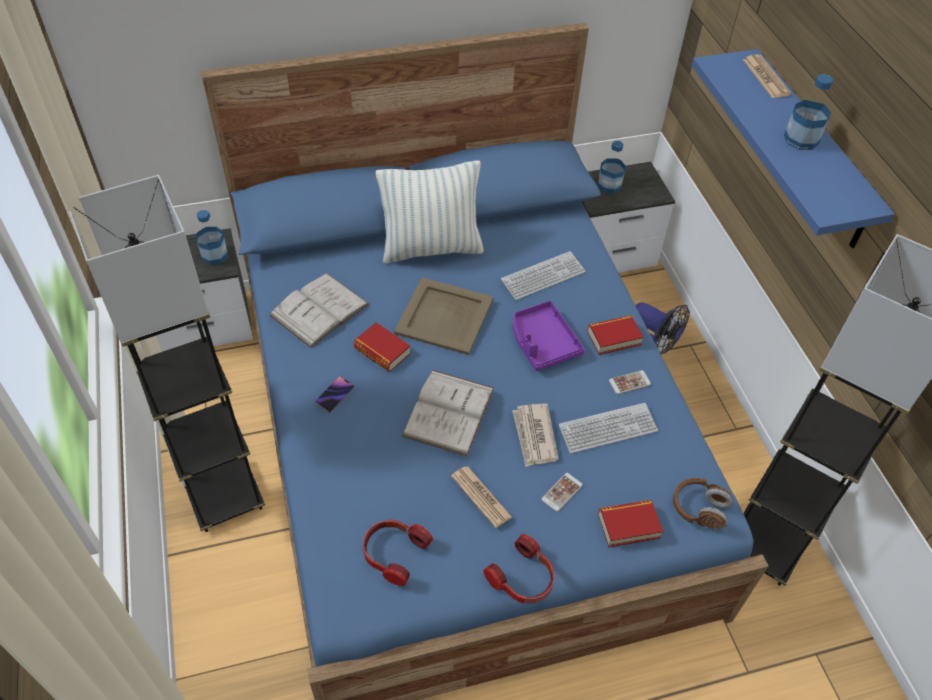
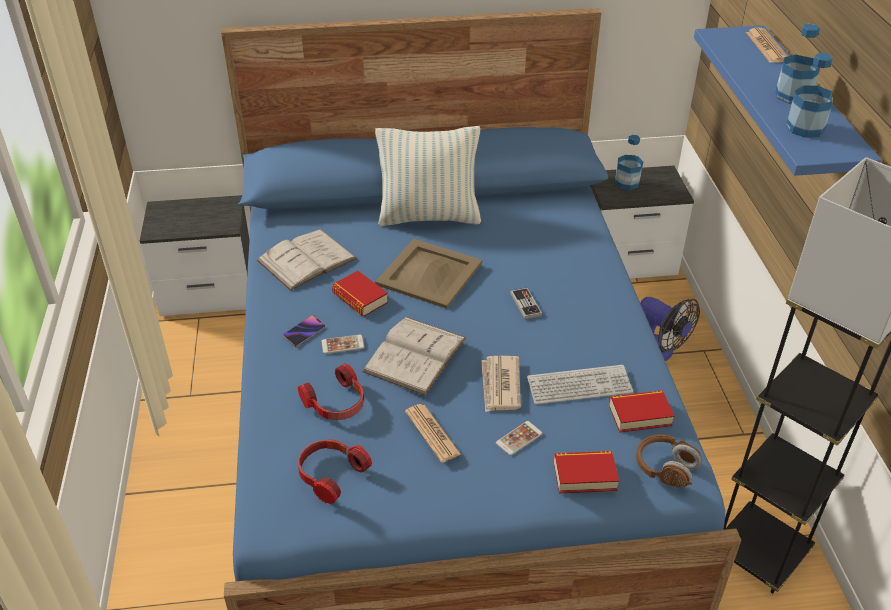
camera: 10 degrees right, 10 degrees down
(214, 255) = (221, 216): bottle -> bottle (805, 128)
(225, 497) = (194, 446): grey floor lamp -> none
(523, 579) = (461, 513): headphones -> headphones (336, 404)
(542, 343) = (525, 304): purple tray -> game controller
(543, 276) = (537, 248): keyboard -> none
(614, 338) = (601, 306): book -> book (640, 415)
(629, 382) = (610, 346): phone -> phone (342, 344)

